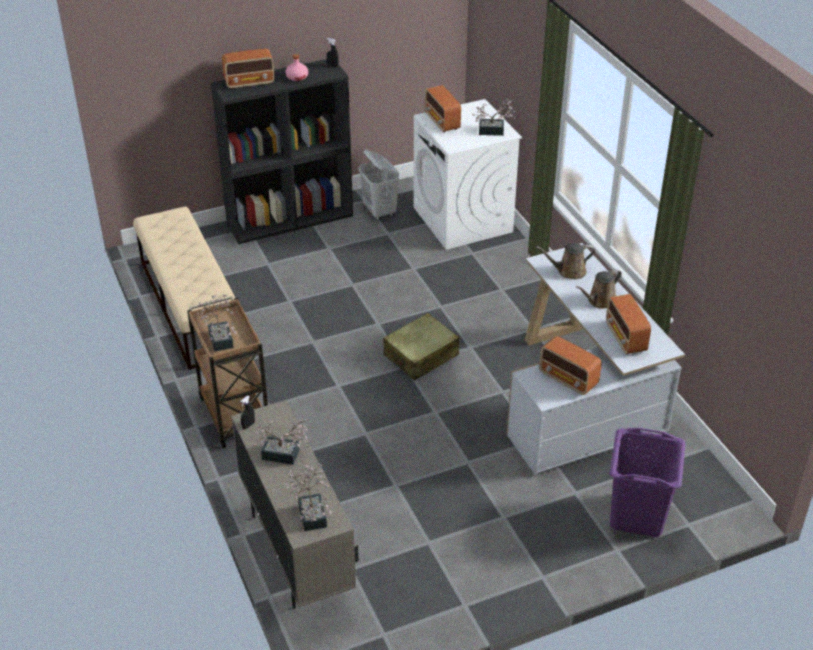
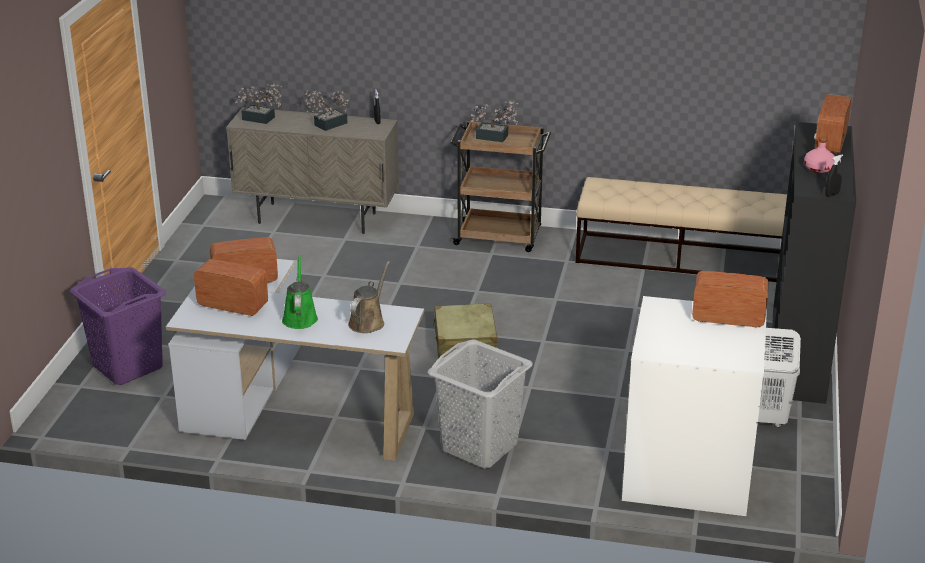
camera: 125 degrees right, 10 degrees down
(494, 131) = (666, 345): potted plant -> none
(526, 298) = (479, 447): none -> grey laundry basket
(600, 301) = (300, 317): brown watering can -> green watering can

